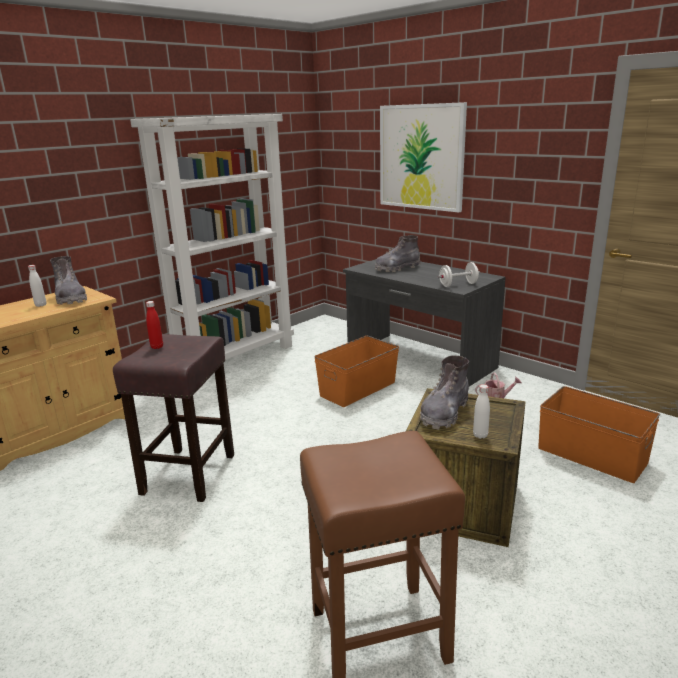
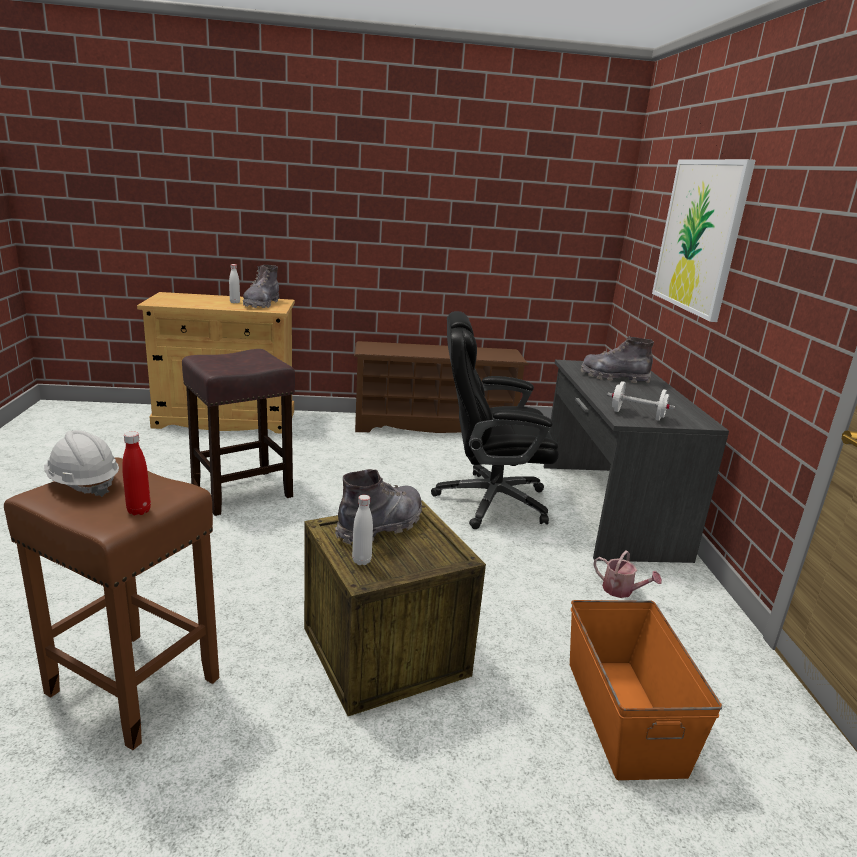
camera: 40 degrees right, 0 degrees up
(157, 347) = (236, 356): red bottle -> red bottle (139, 511)
(236, 358) = (434, 426): white bookcase -> brown shoe rack
(342, 475) = (83, 484): none -> white hard hat
(357, 389) = (489, 501): orange storage box -> black office chair
(444, 413) = (381, 526): grey boot -> grey boot turned 150 degrees clockwise

